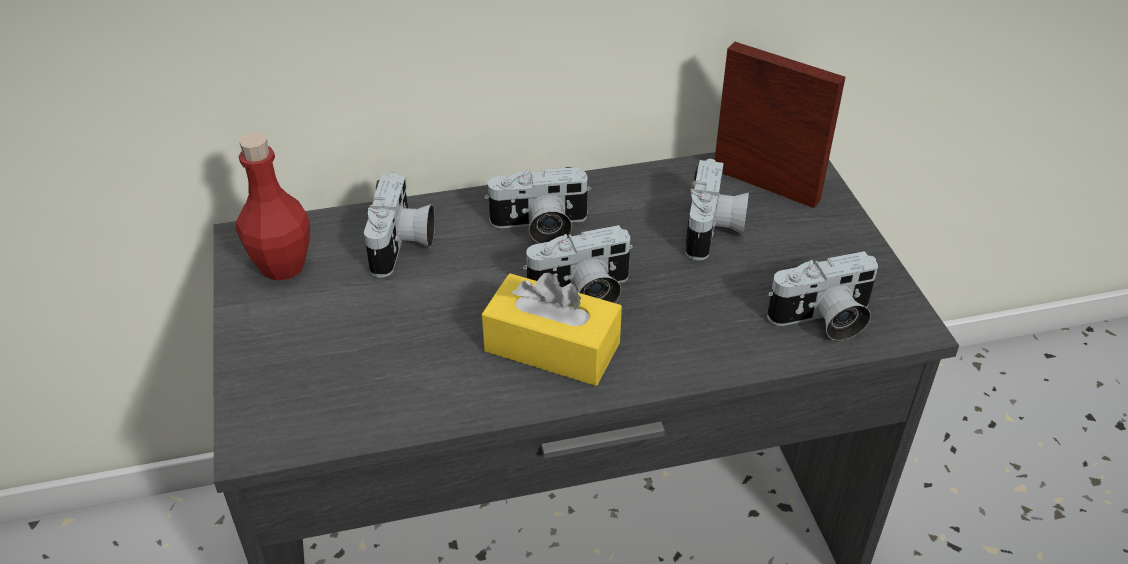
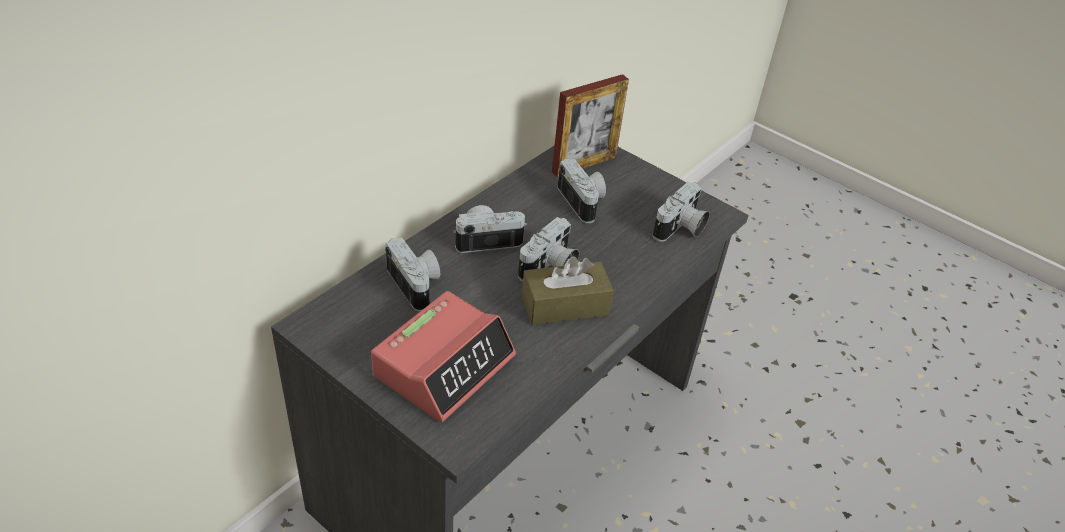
camera: 40 degrees left, 0 degrees up
(282, 266) = (353, 331): red bottle -> none
(335, 349) = (444, 365): none -> alarm clock
(540, 227) = (487, 239): camera -> camera turned 150 degrees counterclockwise
(552, 347) = (565, 305): yellow tissue box -> brown tissue box
(766, 184) = (584, 164): picture frame -> picture frame turned 150 degrees clockwise

